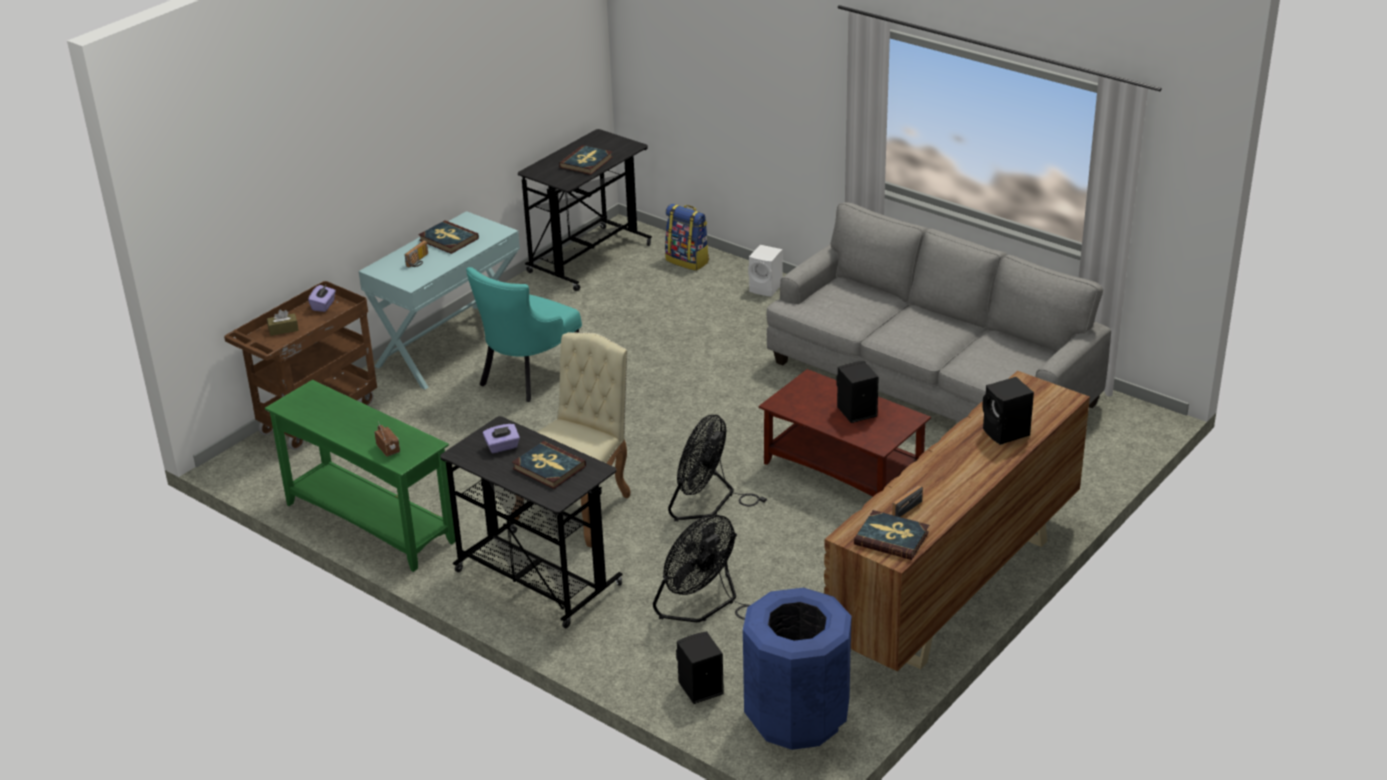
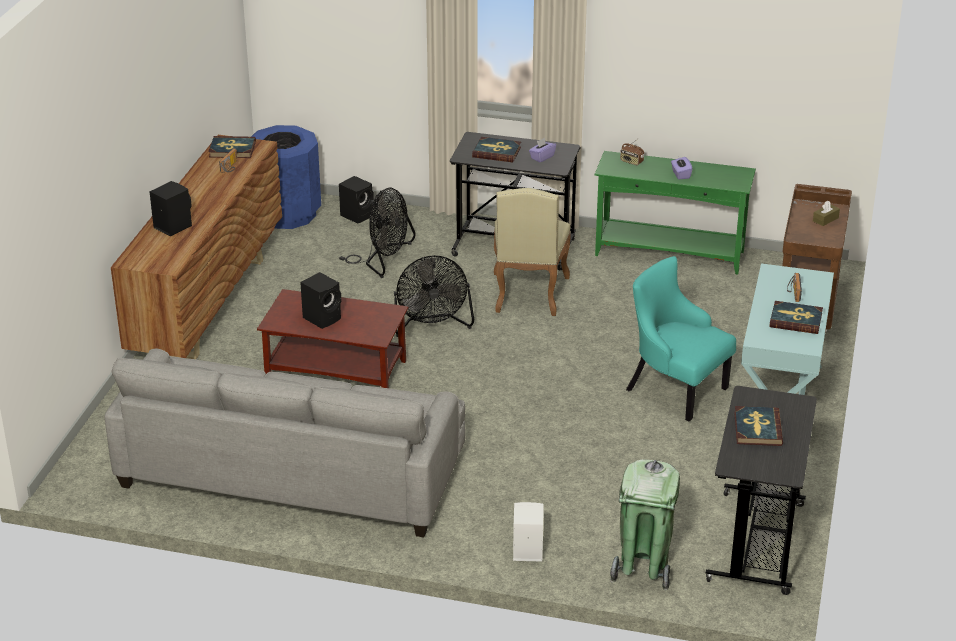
camera: 155 degrees right, 0 degrees up
(323, 305) = (823, 244): purple tissue box -> purple tissue box (680, 174)
(529, 374) = (677, 391): turquoise chair -> turquoise chair turned 60 degrees counterclockwise
(688, 261) = (643, 568): backpack -> green trash can
(713, 499) = (428, 324): black fan -> black fan turned 75 degrees clockwise

